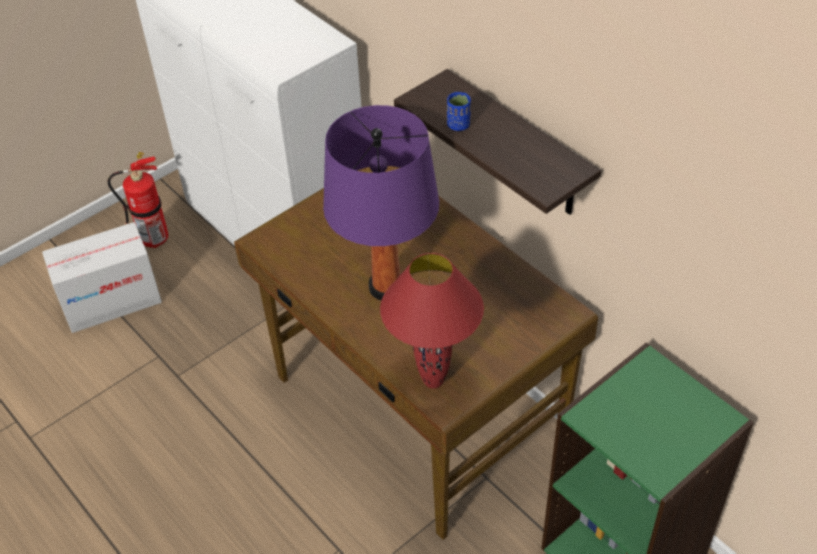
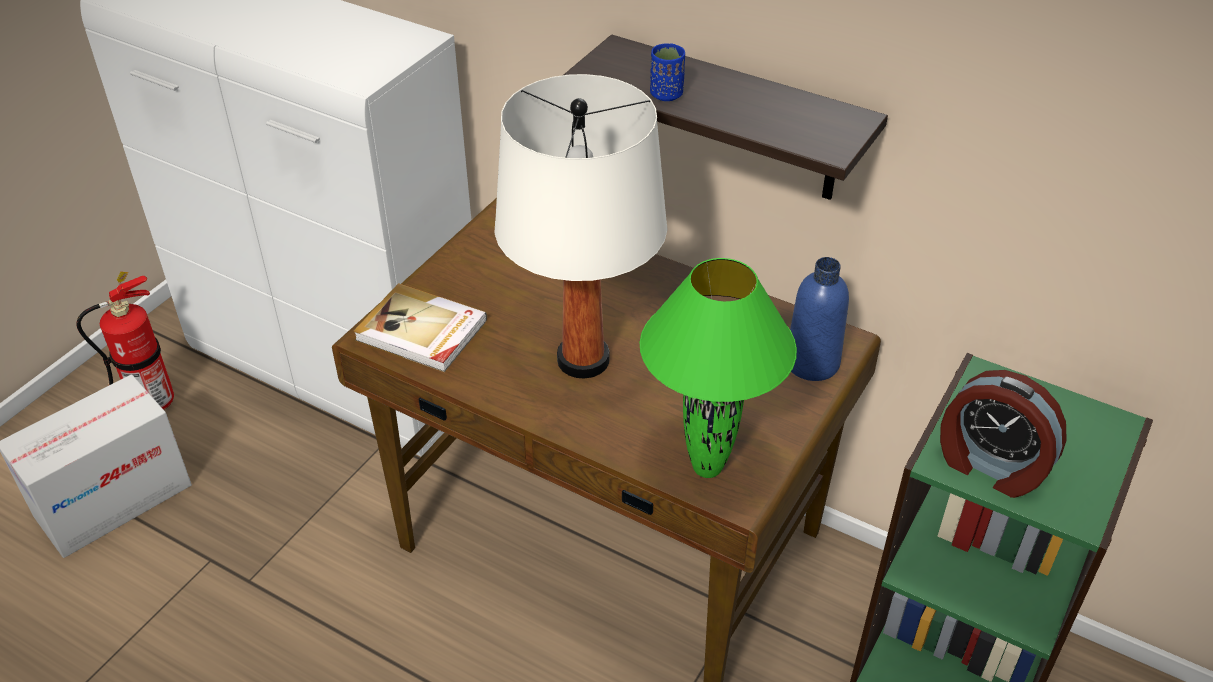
camera: 20 degrees left, 5 degrees down
(292, 244) = (421, 332): none -> book
(386, 287) = (583, 360): purple table lamp -> white table lamp
(432, 380) = (706, 467): red table lamp -> green table lamp
(539, 324) = (812, 363): none -> blue bottle
(616, 427) = (990, 466): none -> alarm clock

